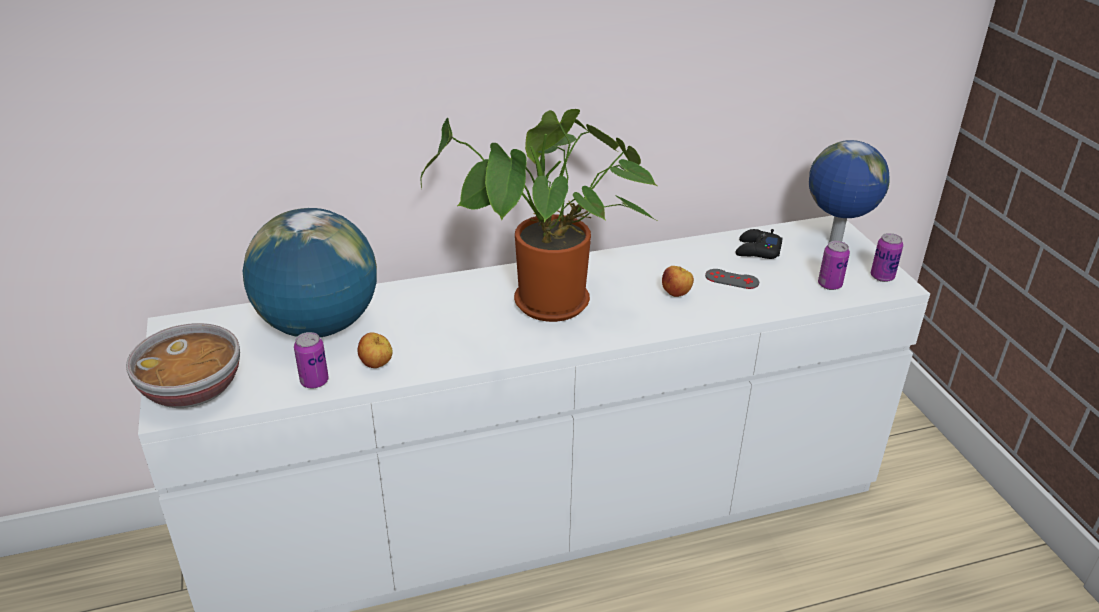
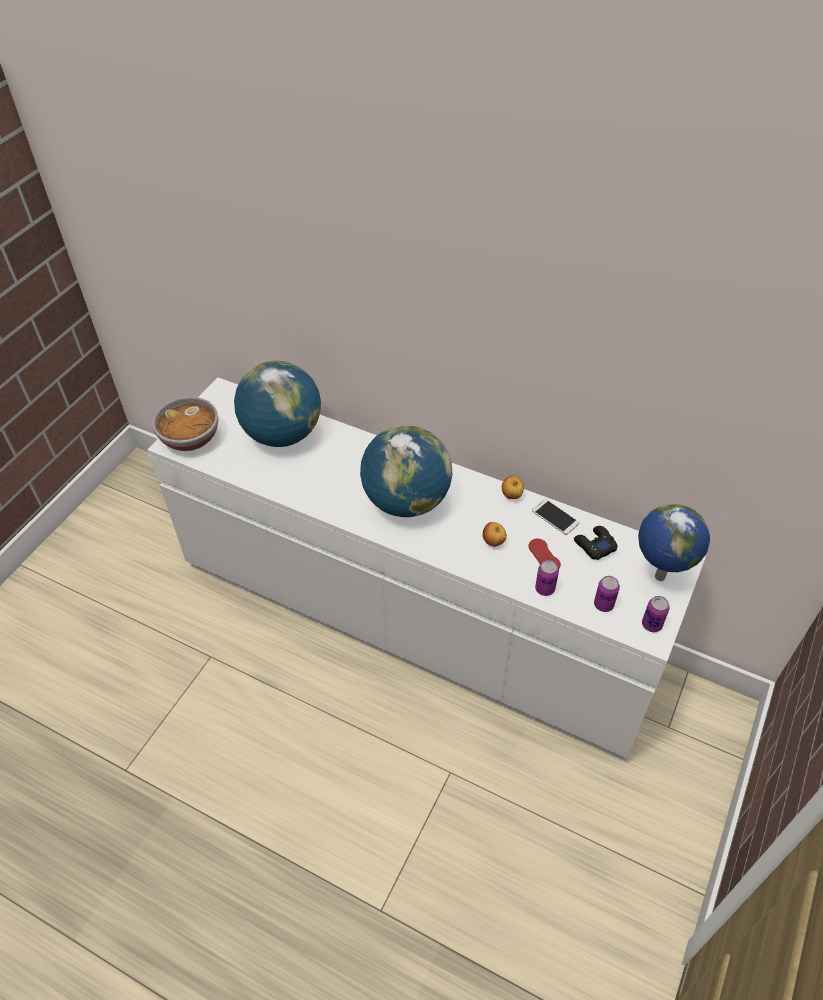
camera: 45 degrees right, 15 degrees up
(314, 381) = (243, 470): can -> can (545, 589)
(376, 365) = (280, 479): apple -> apple (511, 496)
(547, 308) = (406, 501): potted plant -> globe
(696, 249) = (555, 517): none -> phone
(732, 279) = (544, 555): grey game controller -> red game controller

